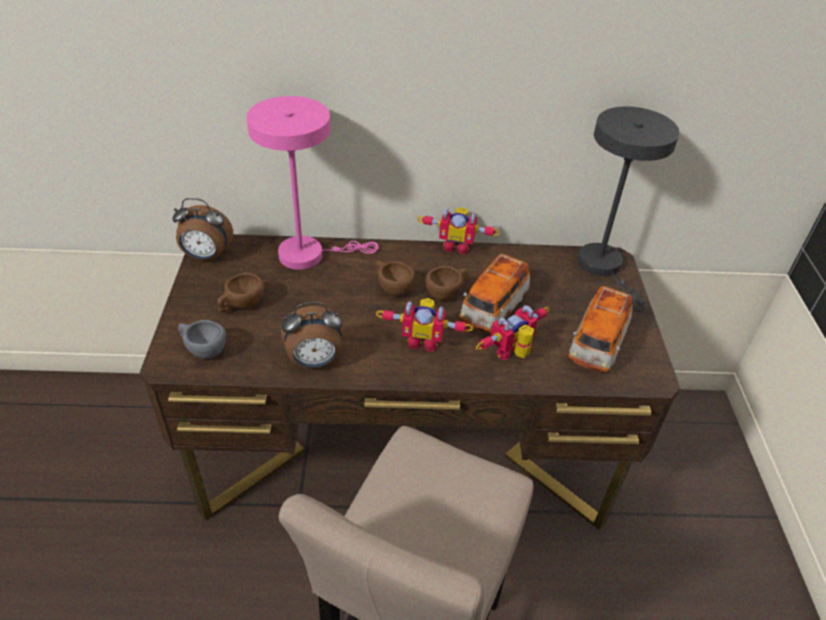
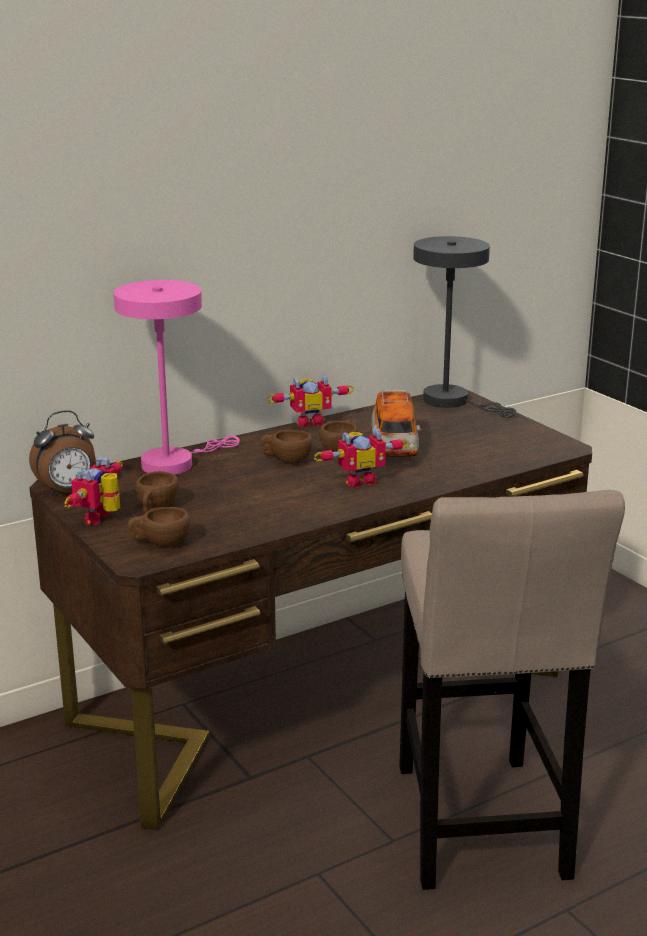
camera: 30 degrees left, 20 degrees down
(203, 349) = (160, 543): grey cup -> brown cup
(315, 362) = (280, 518): alarm clock -> none
(513, 355) = (444, 466): toy robot -> toy robot (102, 519)
(597, 345) = (503, 443): toy car -> none

